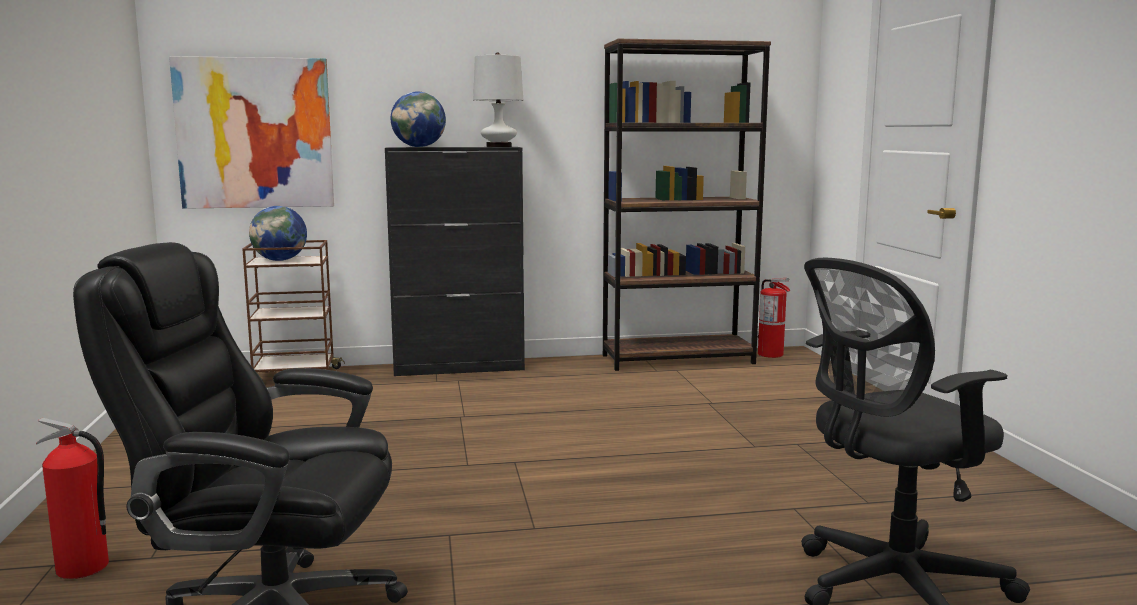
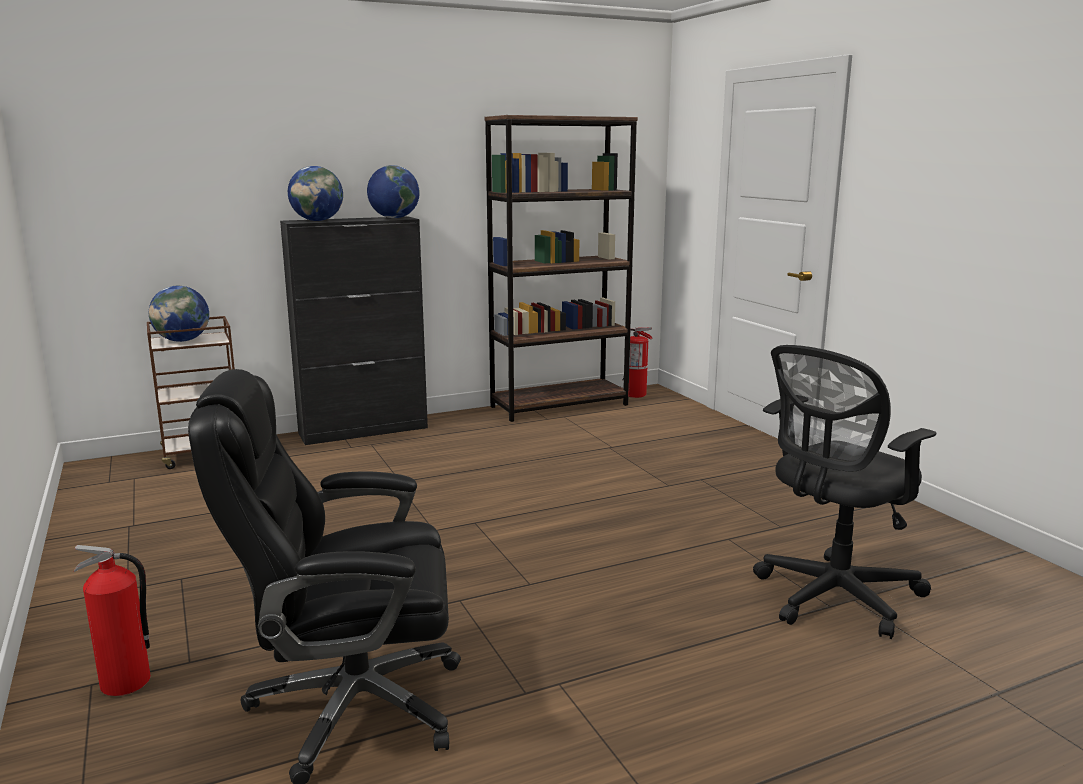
camera: 15 degrees left, 5 degrees up
(255, 133) = (140, 210): picture -> none
(499, 146) = (394, 218): white table lamp -> globe

